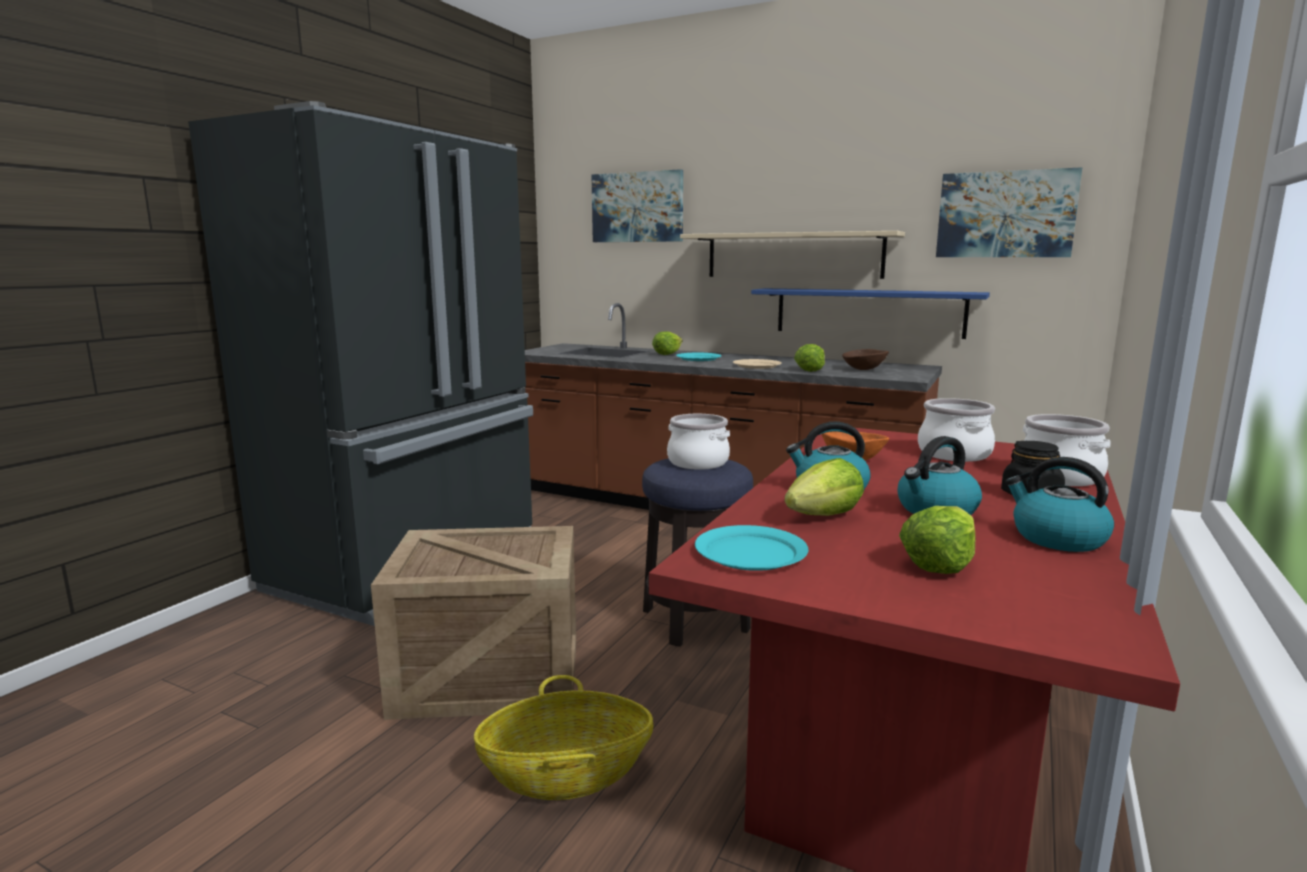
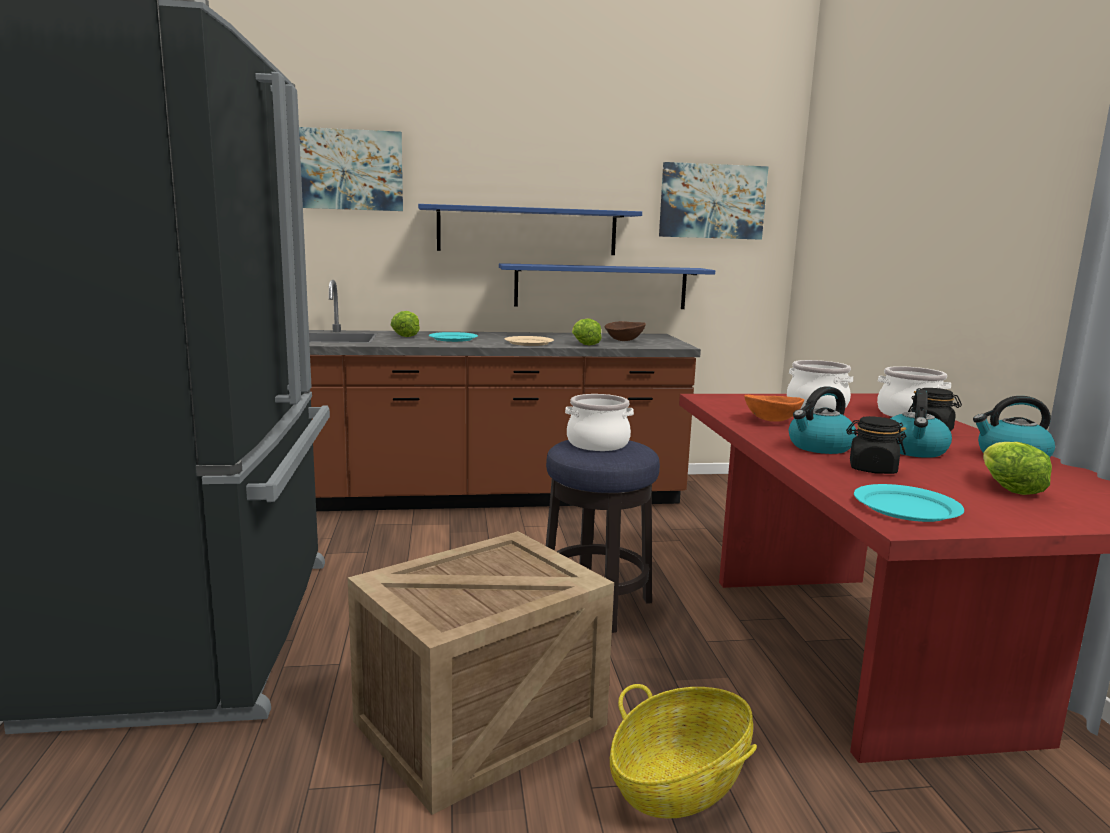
camera: 35 degrees left, 0 degrees up
(793, 255) = (527, 231): beige shelf -> blue shelf
(824, 516) = (872, 469): lettuce -> black jar

